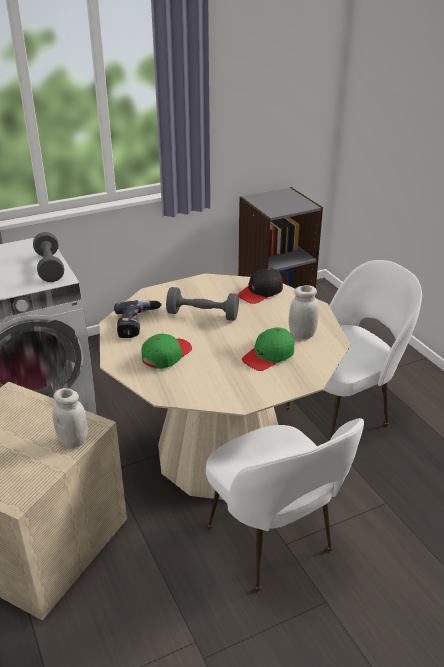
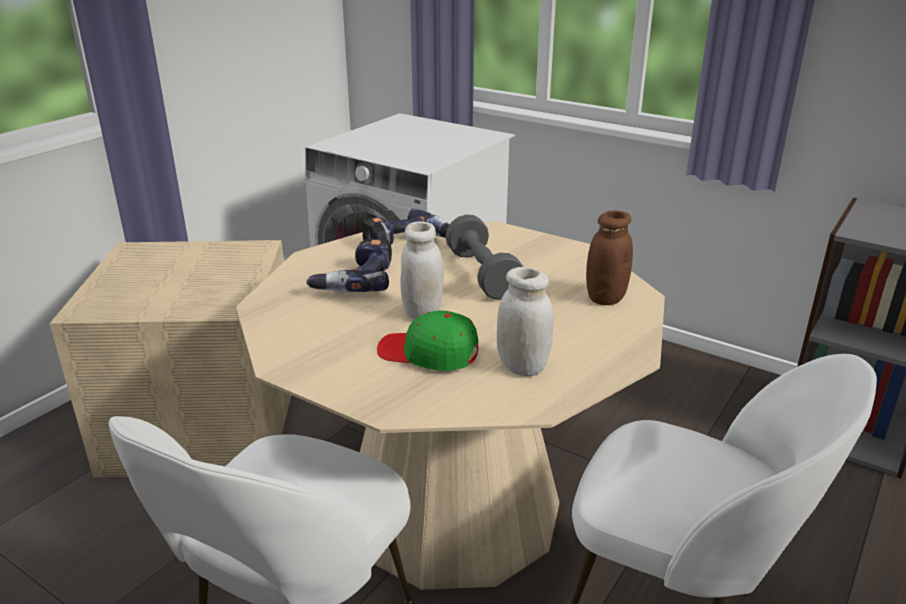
camera: 60 degrees right, 5 degrees down
(49, 267) = (441, 154): grey dumbbell -> none
(73, 441) = (196, 307): white jar -> white jar (422, 312)
(166, 355) = (355, 280): green cap -> power drill
(261, 292) = (605, 298): black cap -> brown jar

